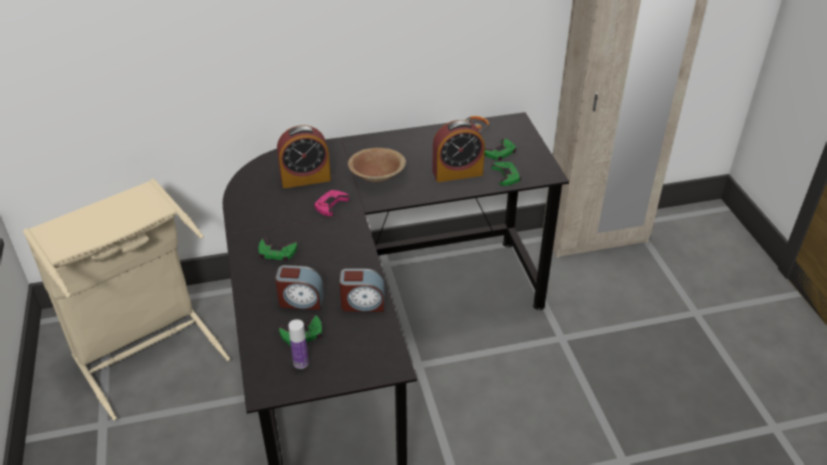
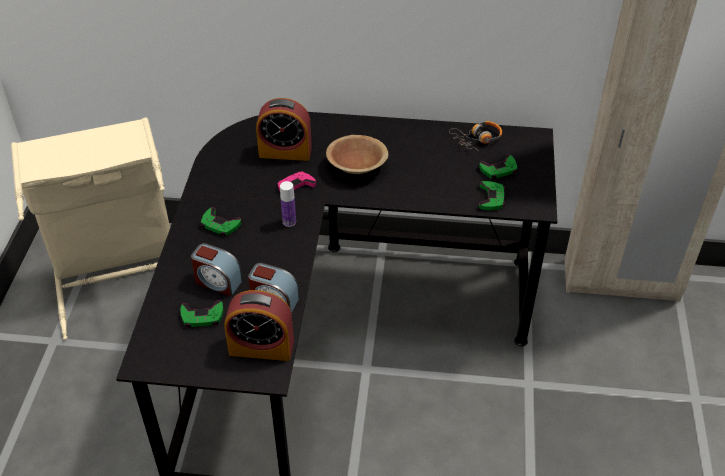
camera: 20 degrees right, 5 degrees up
(301, 363) = (187, 345): bottle -> bottle (289, 222)
(457, 172) = (441, 182): alarm clock -> alarm clock (261, 347)

